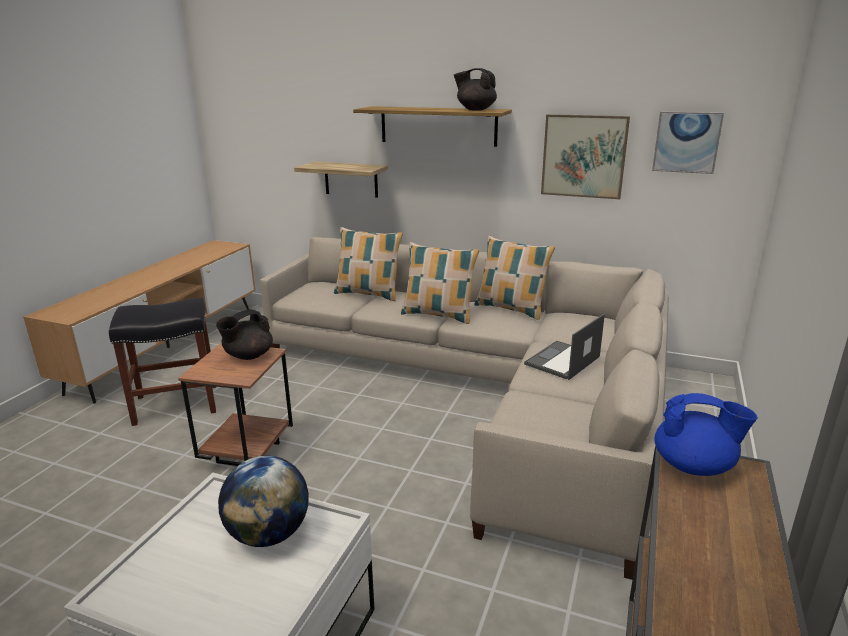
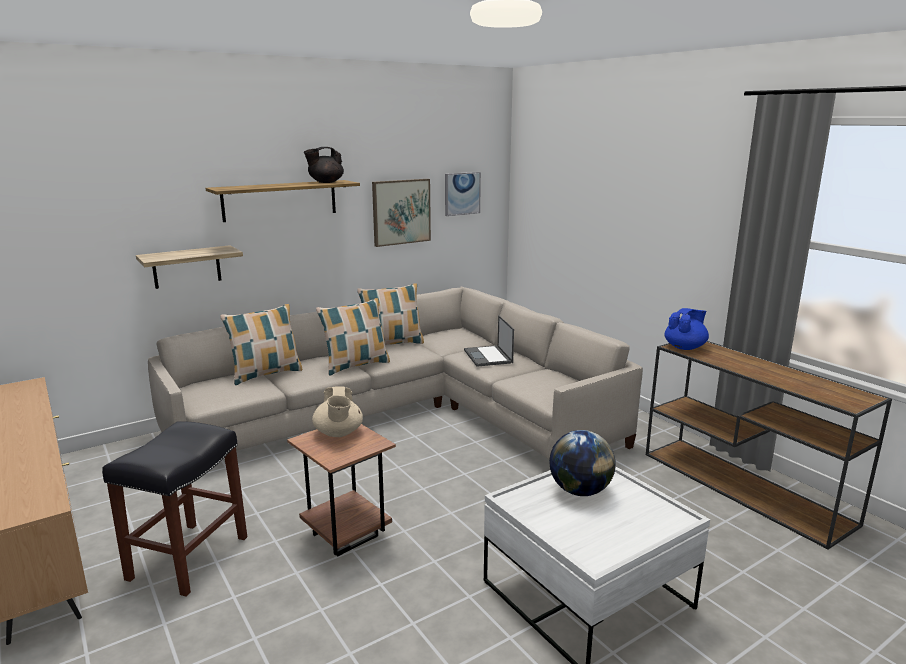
camera: 55 degrees left, 5 degrees down
(248, 356) = (338, 433): black teapot -> beige teapot

